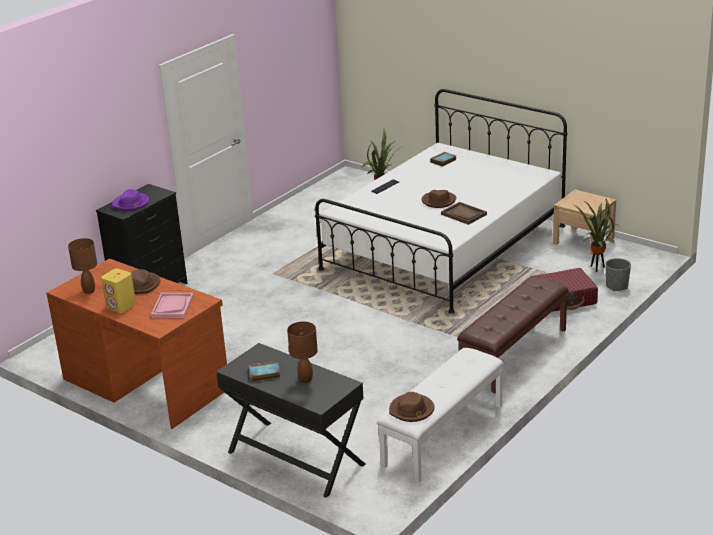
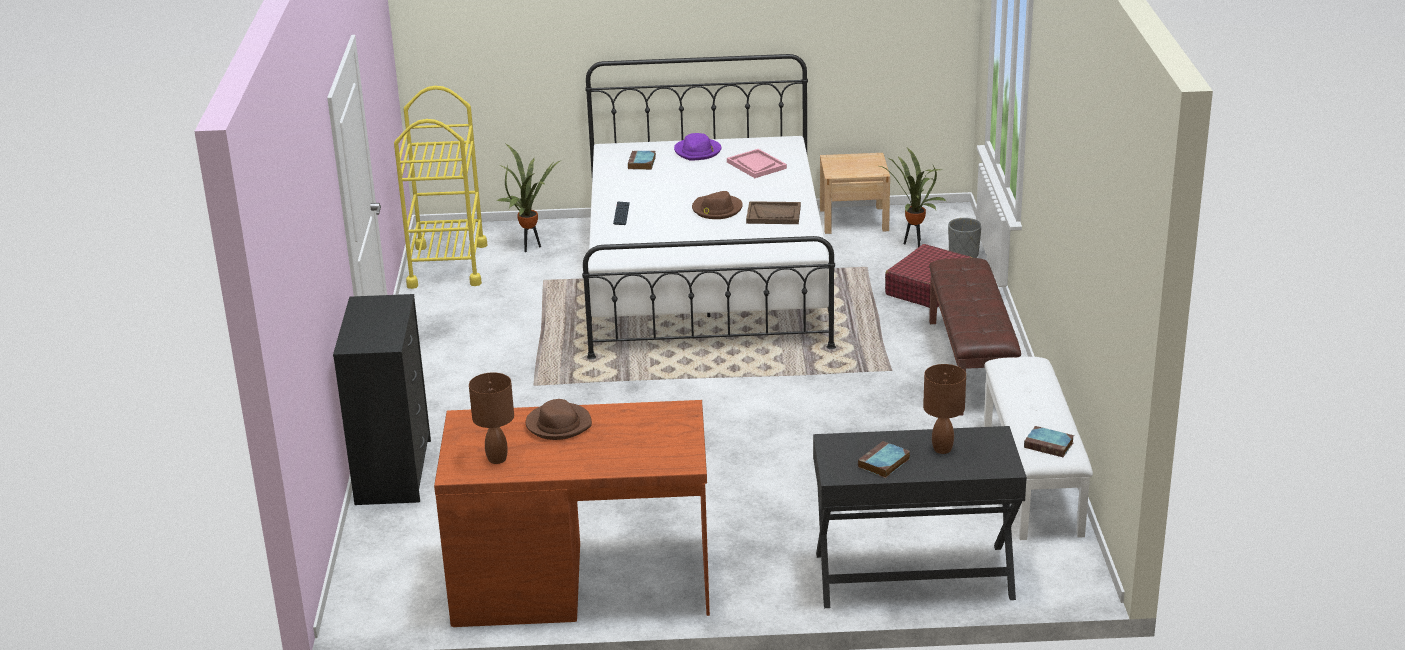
camera: 40 degrees left, 0 degrees up
(121, 306) = (581, 458): yellow speaker -> none
(131, 203) = (374, 329): purple hat -> purple hat (698, 151)
(172, 306) = (653, 432): pink tray -> pink tray (756, 165)
(327, 194) = (447, 265): none -> yellow cart
(412, 410) = (1049, 445): brown hat -> book

